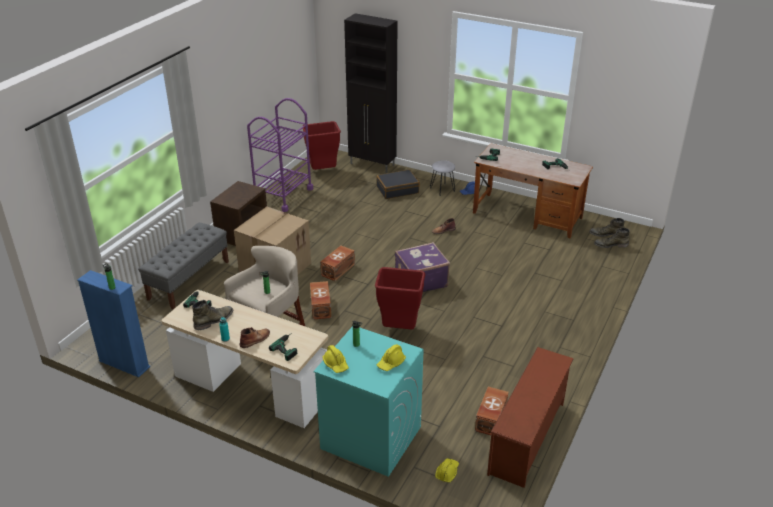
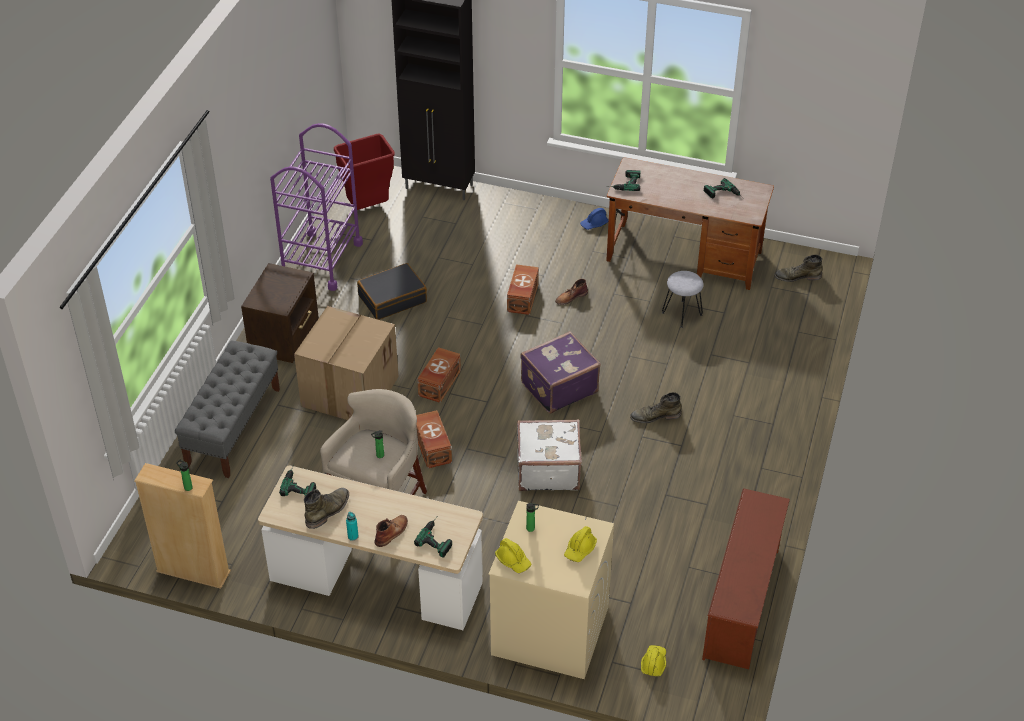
camera: 10 degrees left, 10 degrees up
(124, 364) = (193, 571): blue bookcase -> beige bookcase
(370, 437) = (549, 630): turquoise washing machine -> beige washing machine
(397, 189) = (488, 230): black suitcase -> black suitcase (392, 298)
(399, 330) = (547, 469): red trash can -> white suitcase
(442, 189) = (553, 222): grey stool -> grey stool (681, 314)
(490, 419) = (692, 584): brown storage box -> brown storage box (522, 298)
(610, 245) = (806, 294): green boot -> green boot (655, 416)

